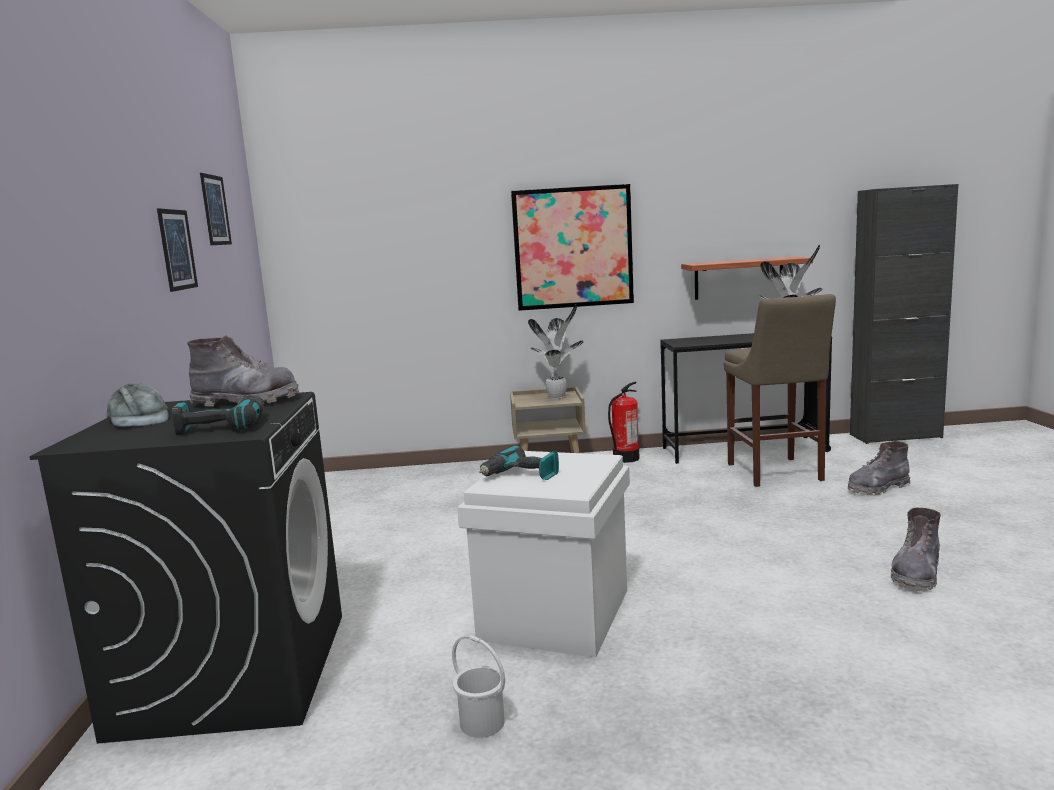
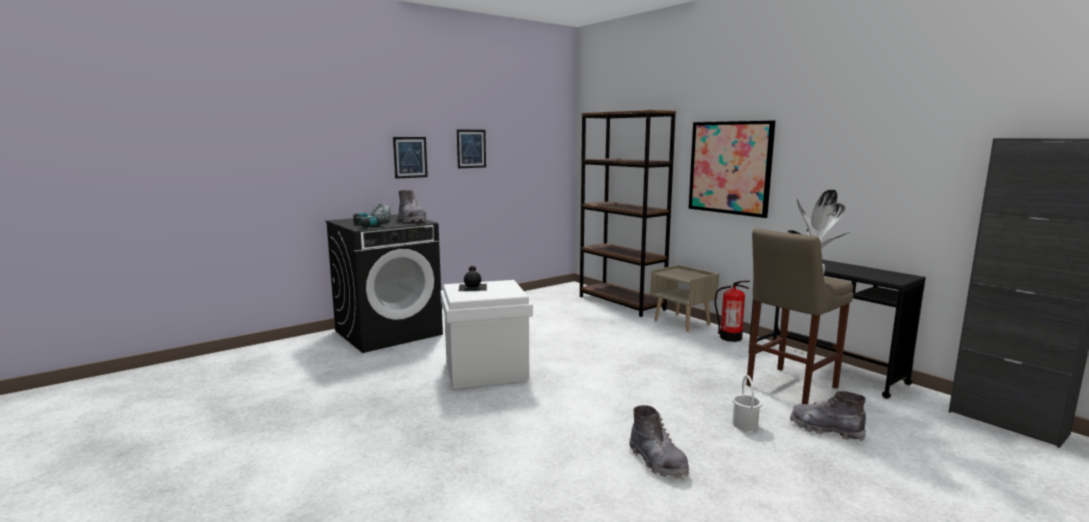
camera: 55 degrees right, 0 degrees up
(215, 210) = (521, 128): picture -> picture (410, 157)
(432, 472) = (621, 303): none -> brown bookcase
(482, 722) = (383, 380): white bucket -> white bucket (745, 424)
(520, 475) = (473, 287): power drill -> black bottle
(558, 397) = (691, 276): potted plant -> none
(738, 278) = (861, 213): shelf -> none
(916, 574) = (657, 461): grey boot -> grey boot turned 120 degrees counterclockwise

